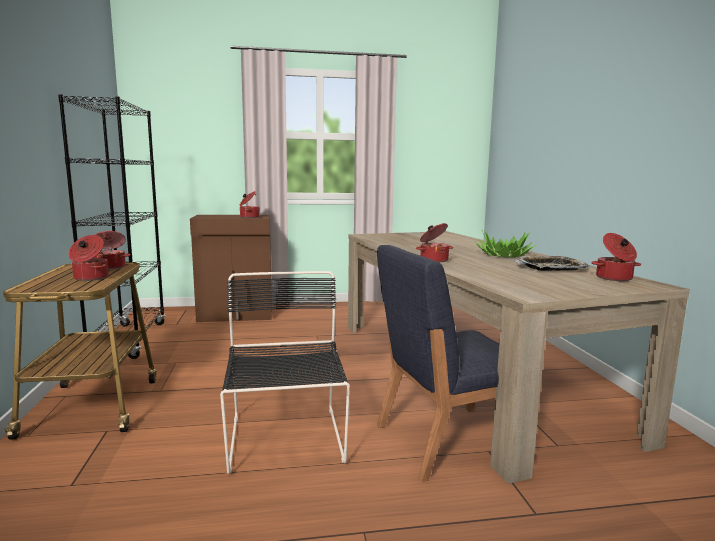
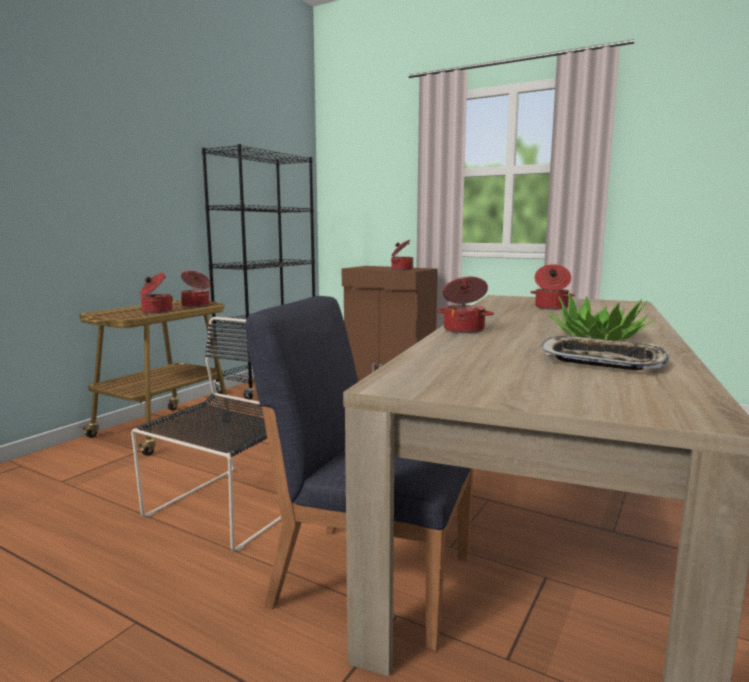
camera: 40 degrees right, 0 degrees up
(614, 278) = (660, 392): cooking pot -> cooking pot (550, 307)

